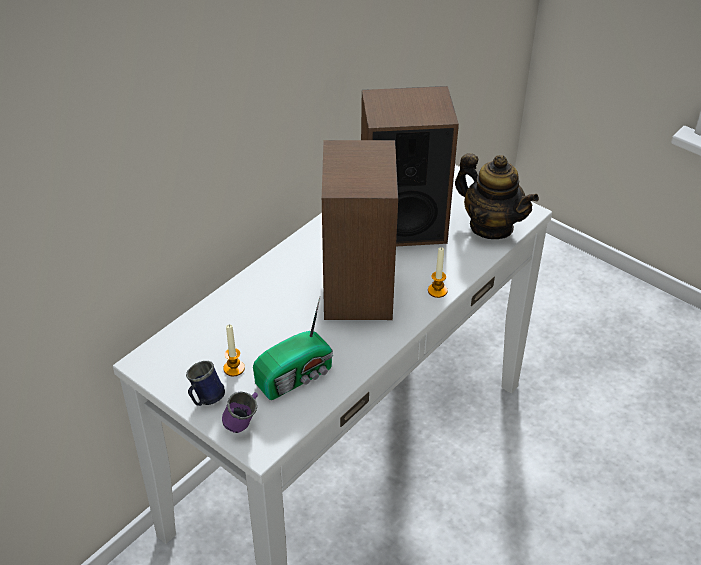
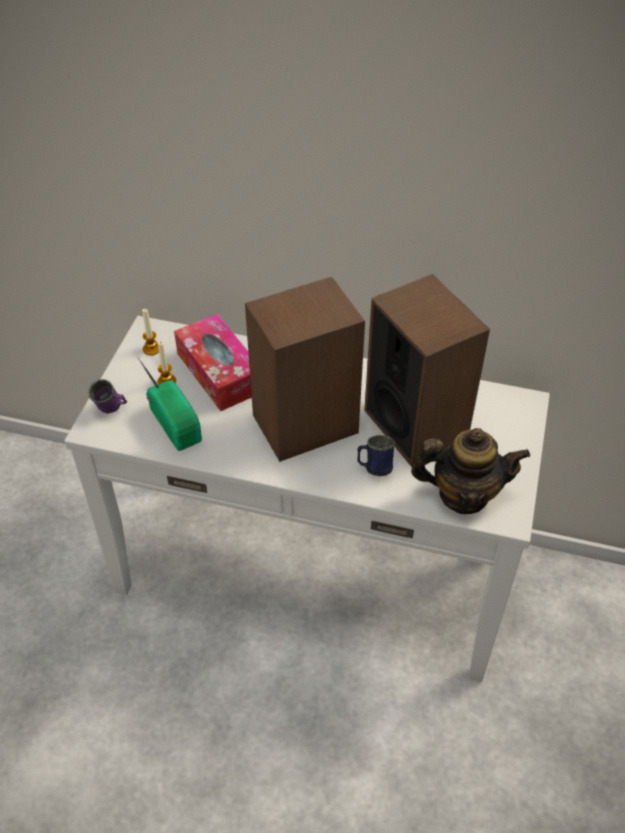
camera: 65 degrees right, 5 degrees up
(205, 399) = (126, 378): blue mug -> blue mug (374, 467)
(250, 325) = (220, 372): none -> tissue box
(297, 377) = (176, 423): radio -> radio turned 150 degrees counterclockwise
(437, 291) = (338, 481): candle -> candle (151, 349)
(491, 226) = (463, 495): teapot -> teapot turned 105 degrees counterclockwise

